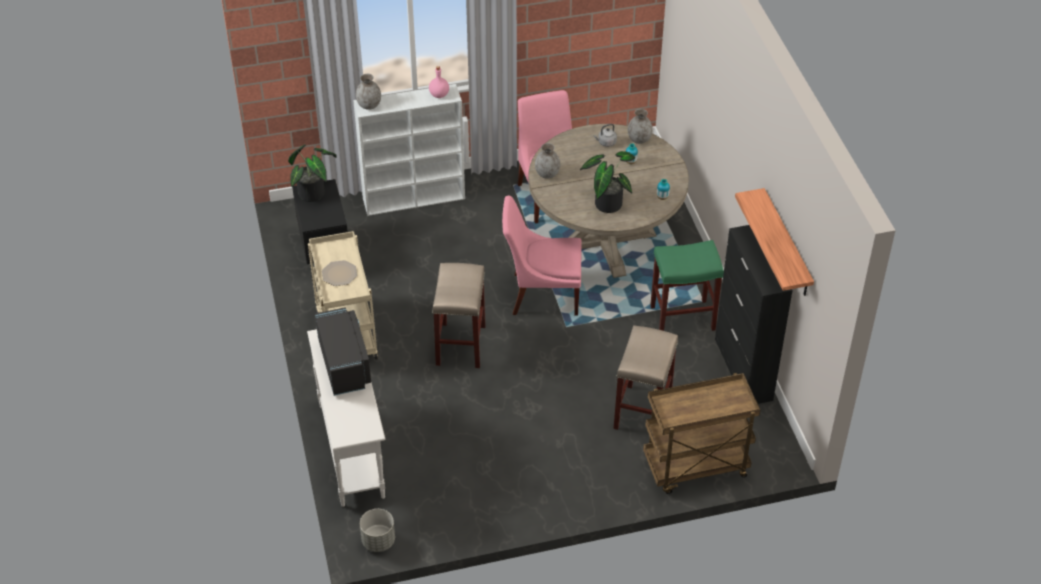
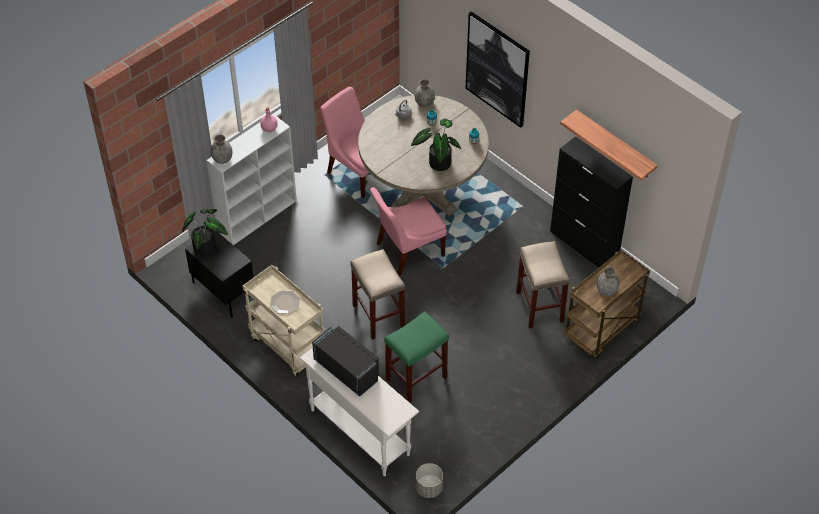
camera: 30 degrees left, 5 degrees up
(547, 174) = (379, 158): grey vase -> grey vase (606, 290)
(683, 317) = (518, 224): green stool -> green stool (416, 378)
(717, 120) = (497, 69): none -> picture

